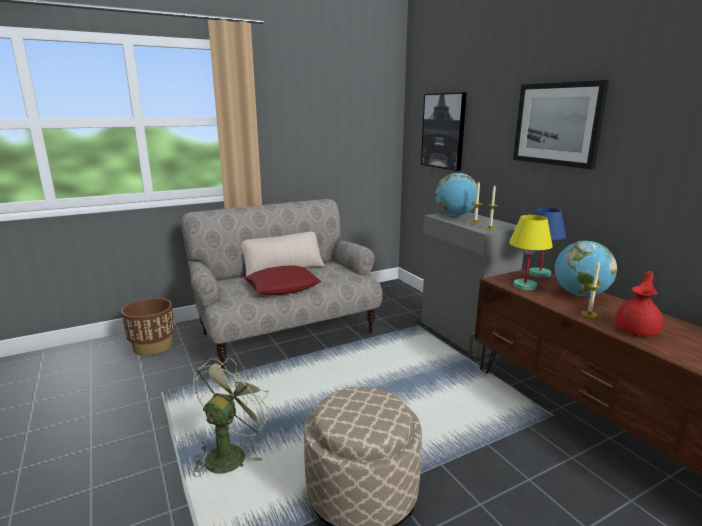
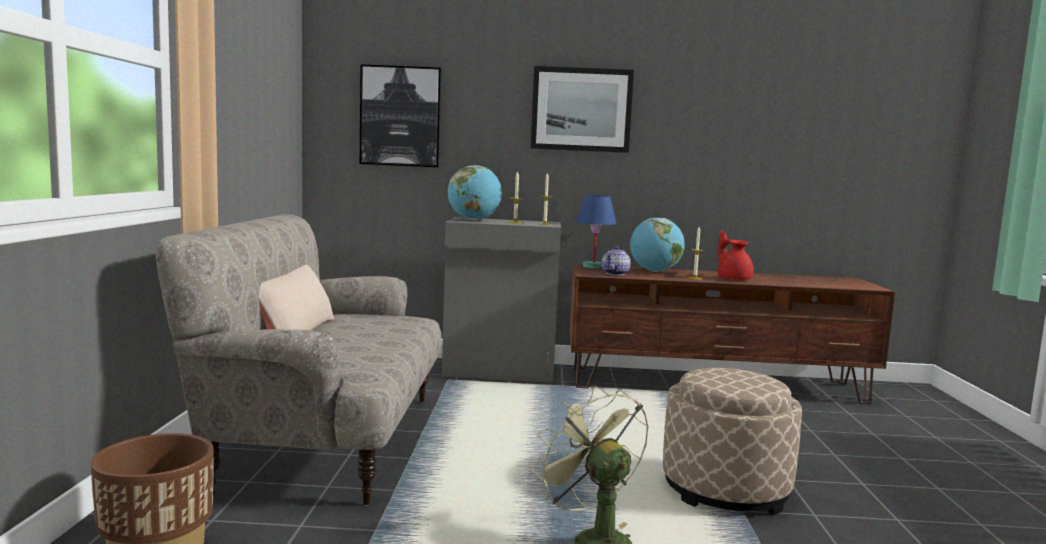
camera: 60 degrees left, 10 degrees down
(282, 287) = (367, 345): red pillow -> none
(525, 286) = (615, 273): yellow table lamp -> teapot

